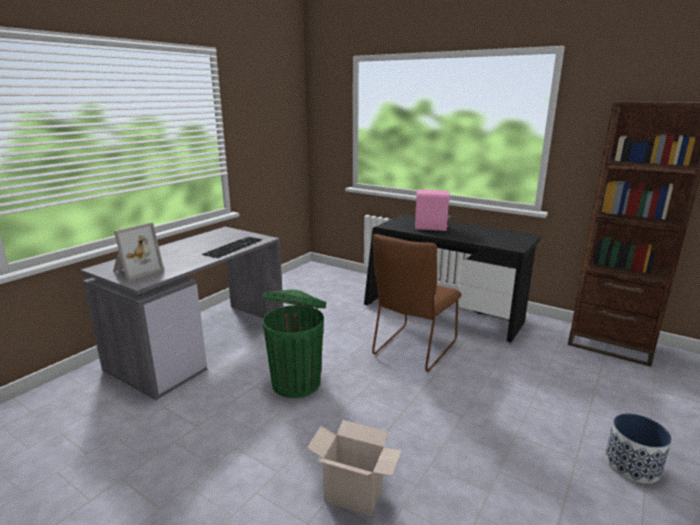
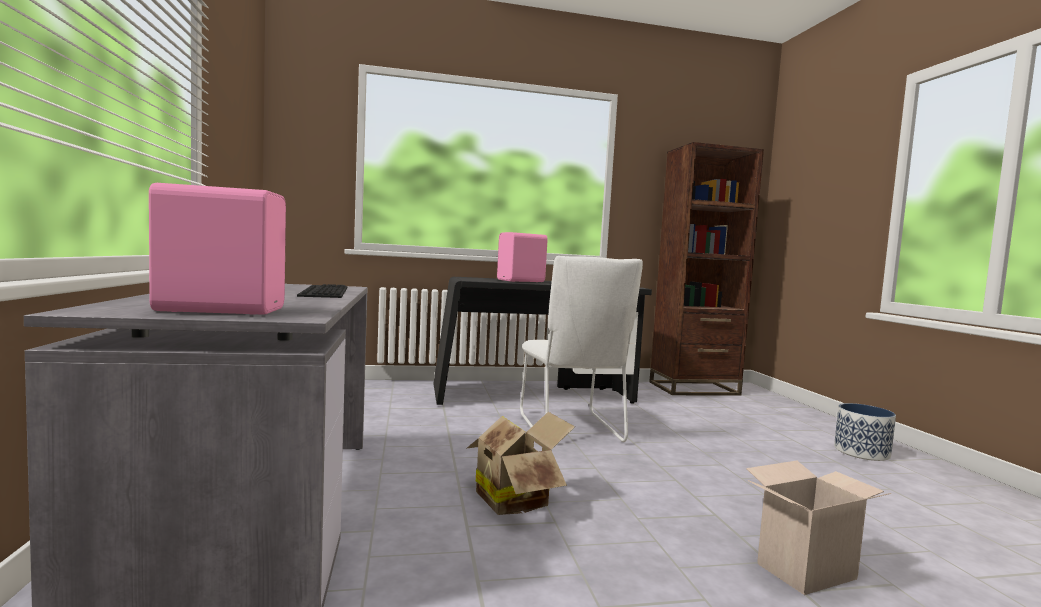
camera: 45 degrees left, 15 degrees down
(136, 271) = (221, 310): picture frame -> pink speaker
(297, 382) = (515, 499): green trash can -> cardboard box
(413, 350) = (571, 430): brown chair -> white chair

